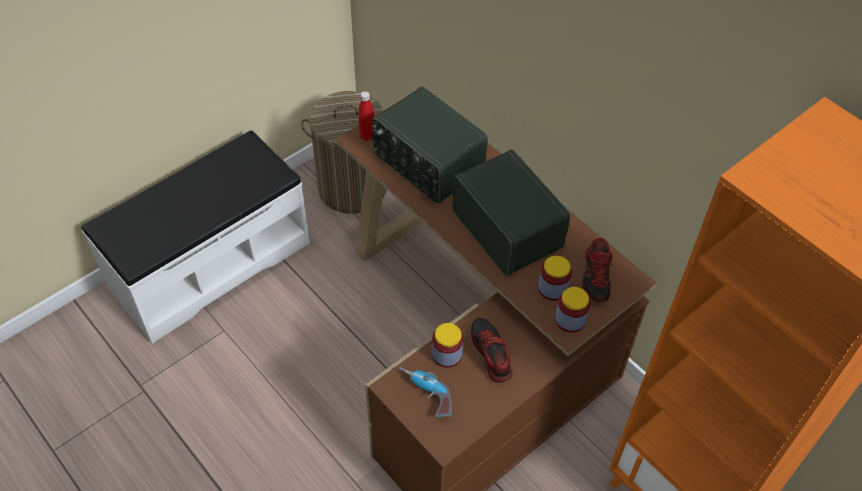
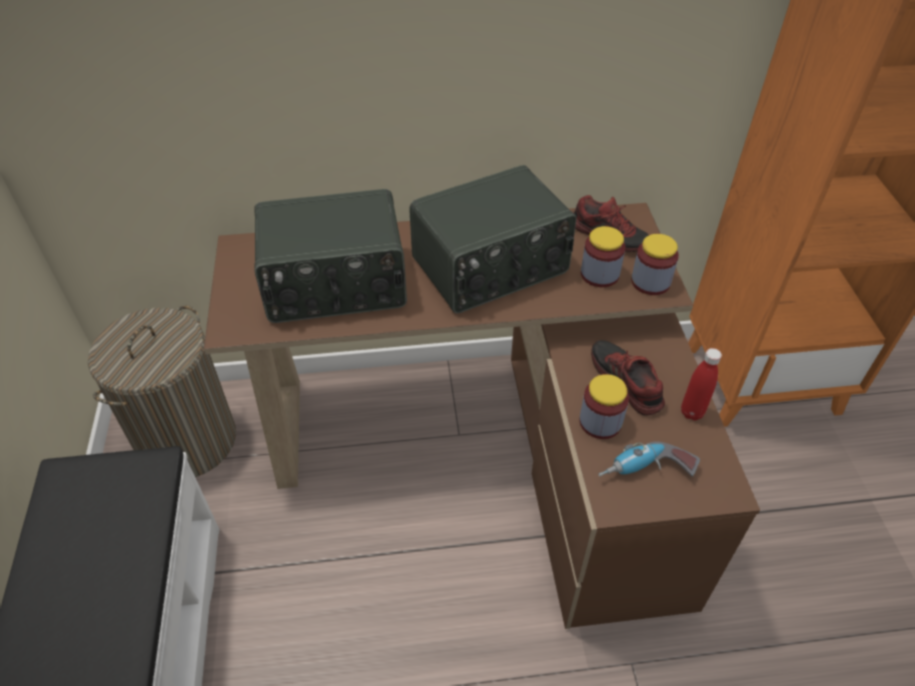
camera: 55 degrees left, 5 degrees down
(367, 136) = (235, 316): red bottle -> red bottle (692, 412)
(490, 353) = (625, 382): shoe -> shoe turned 45 degrees clockwise
(508, 228) = (491, 267): radio -> radio turned 150 degrees clockwise

